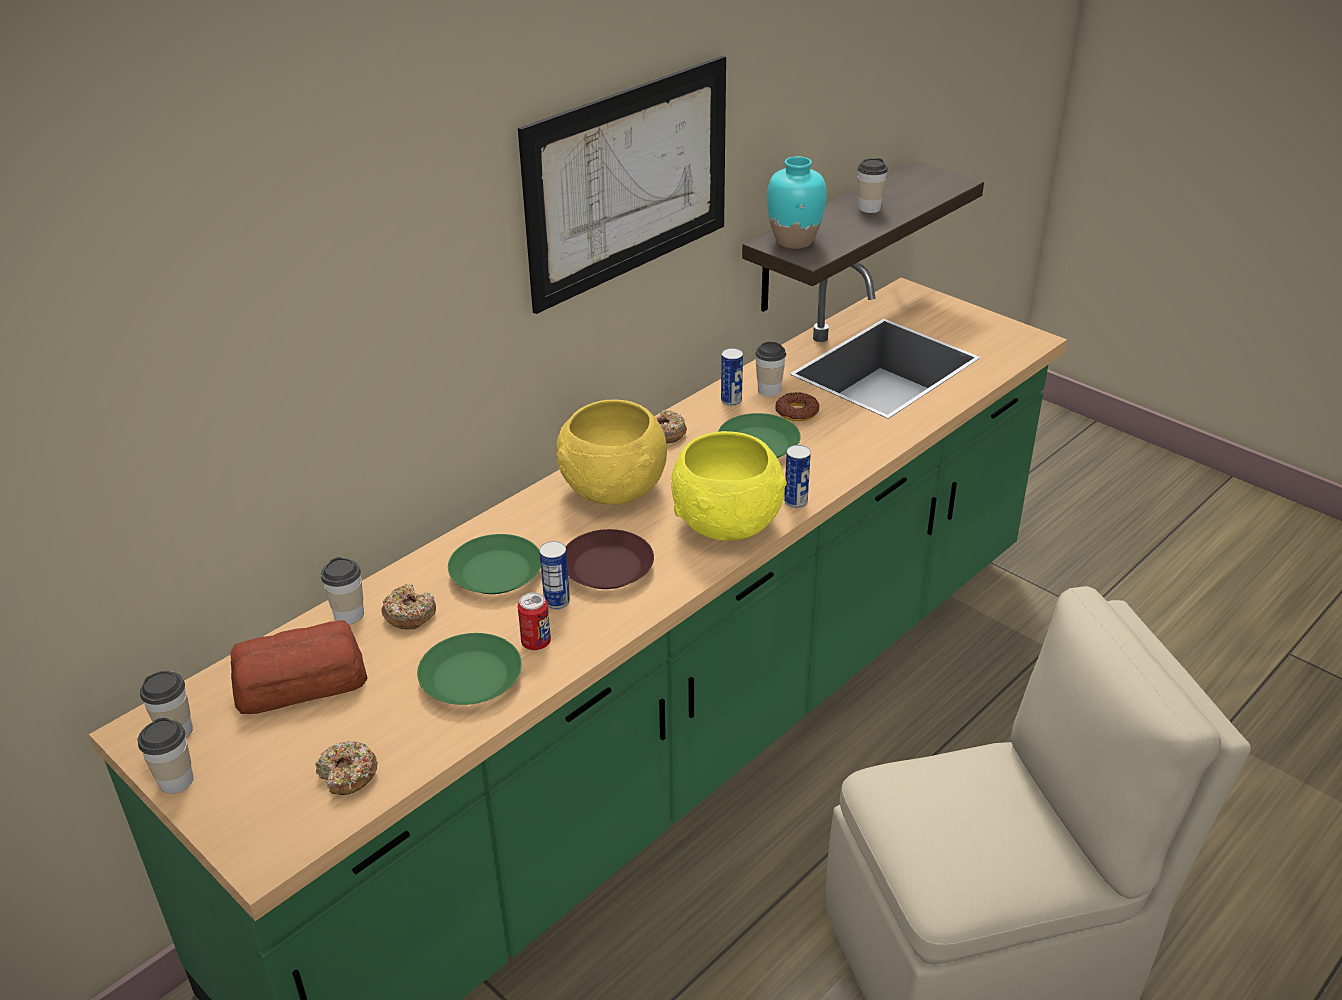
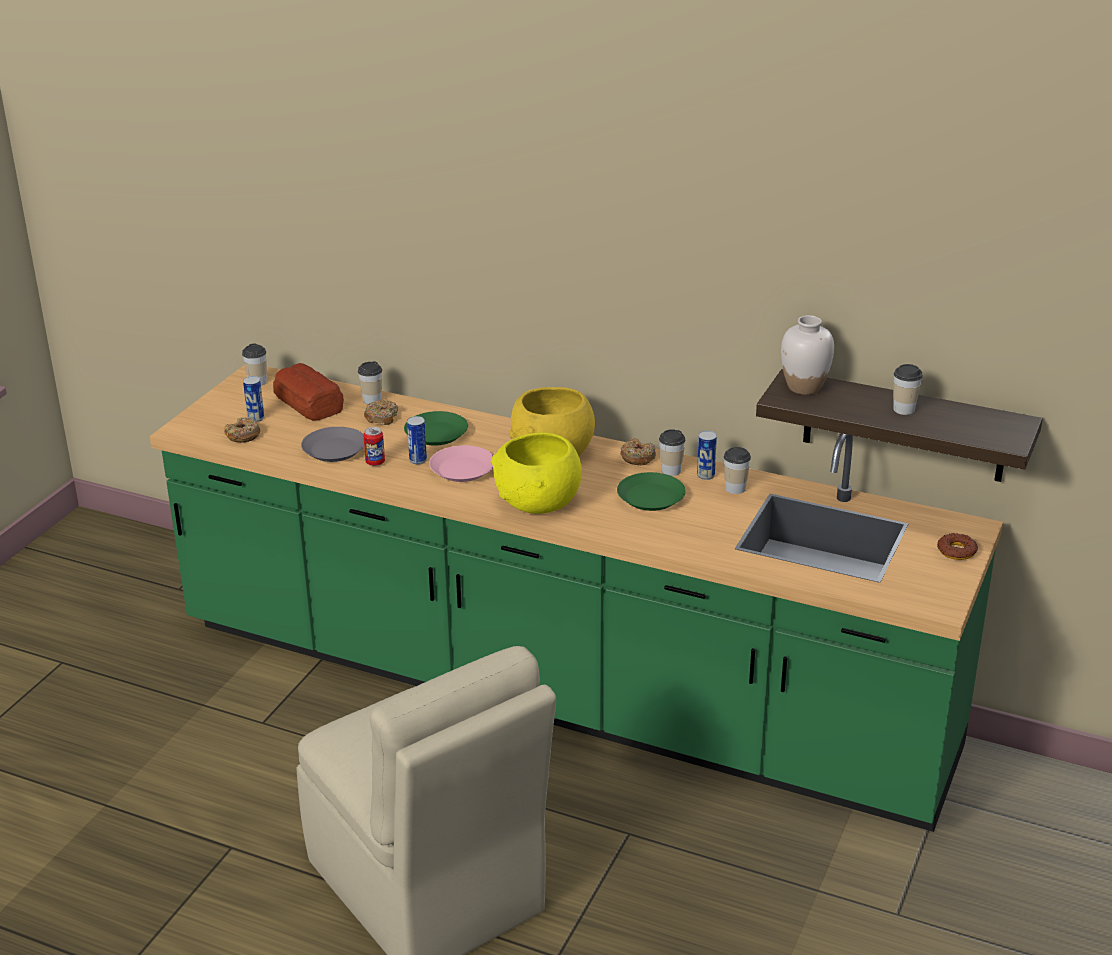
camera: 70 degrees right, 5 degrees down
(176, 781) = (222, 393): cup -> cup (671, 470)
(471, 677) = (335, 450): green plate -> grey plate
(608, 568) = (462, 470): brown plate -> pink plate
(629, 181) = (658, 256): picture -> none
(794, 241) = (804, 387): turquoise vase -> white vase
(795, 502) = (584, 525): can -> can (256, 418)
(796, 412) = (711, 506): donut -> donut (956, 551)

